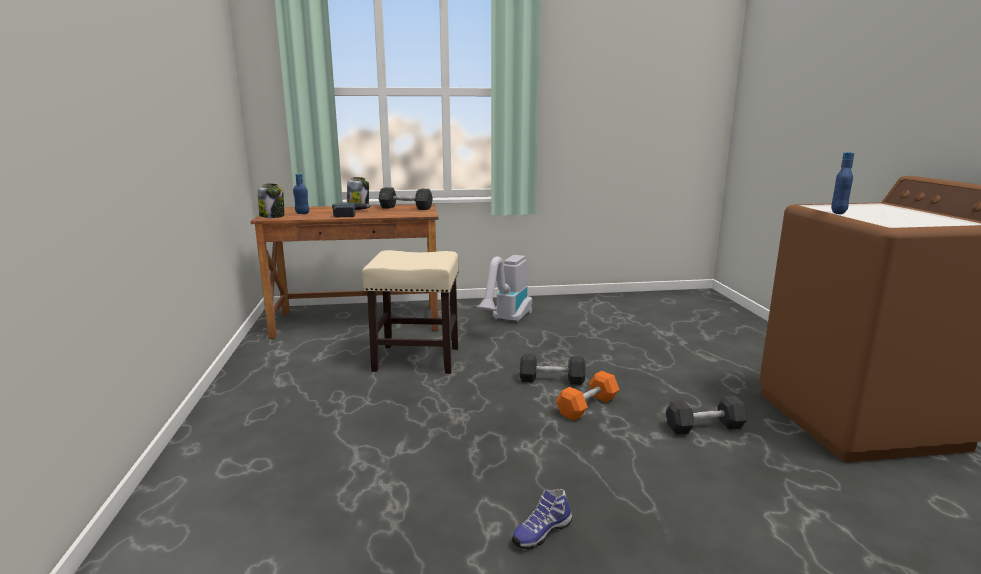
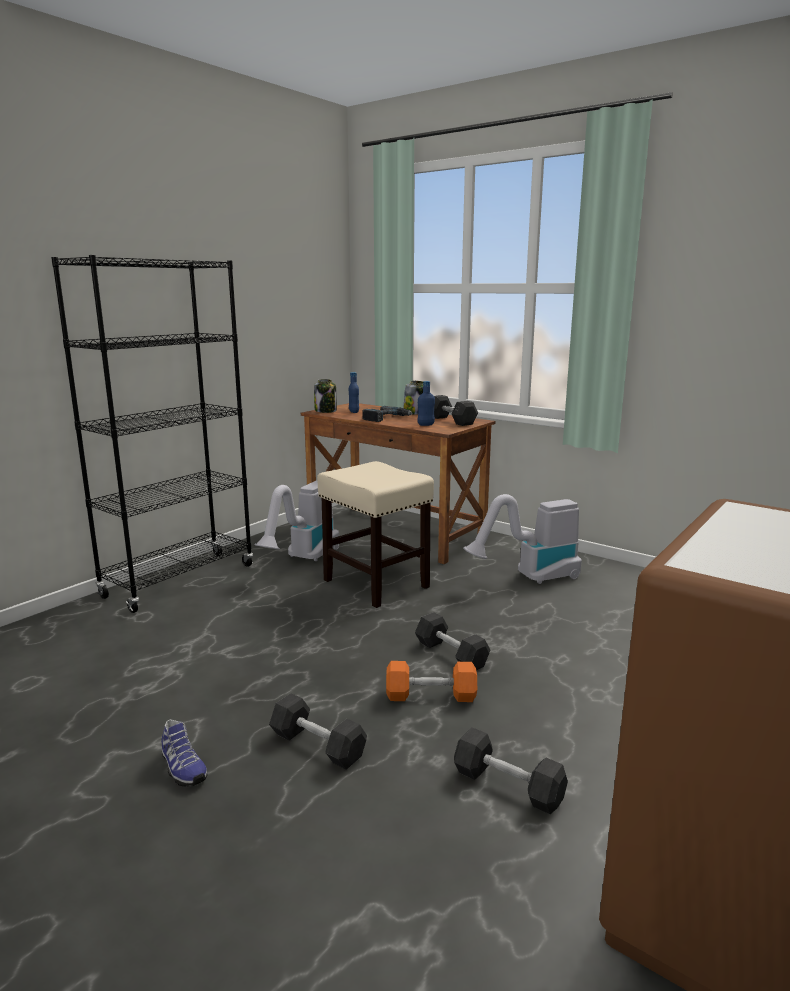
camera: 45 degrees right, 0 degrees up
(231, 423) = (179, 581): none -> black bookcase
(320, 363) = (303, 559): none -> vacuum cleaner
(541, 532) = (182, 768): shoe -> shoe turned 135 degrees counterclockwise
(588, 466) = (318, 745): none -> grey dumbbell
(838, 212) = (718, 526): blue bottle -> blue bottle (426, 425)

